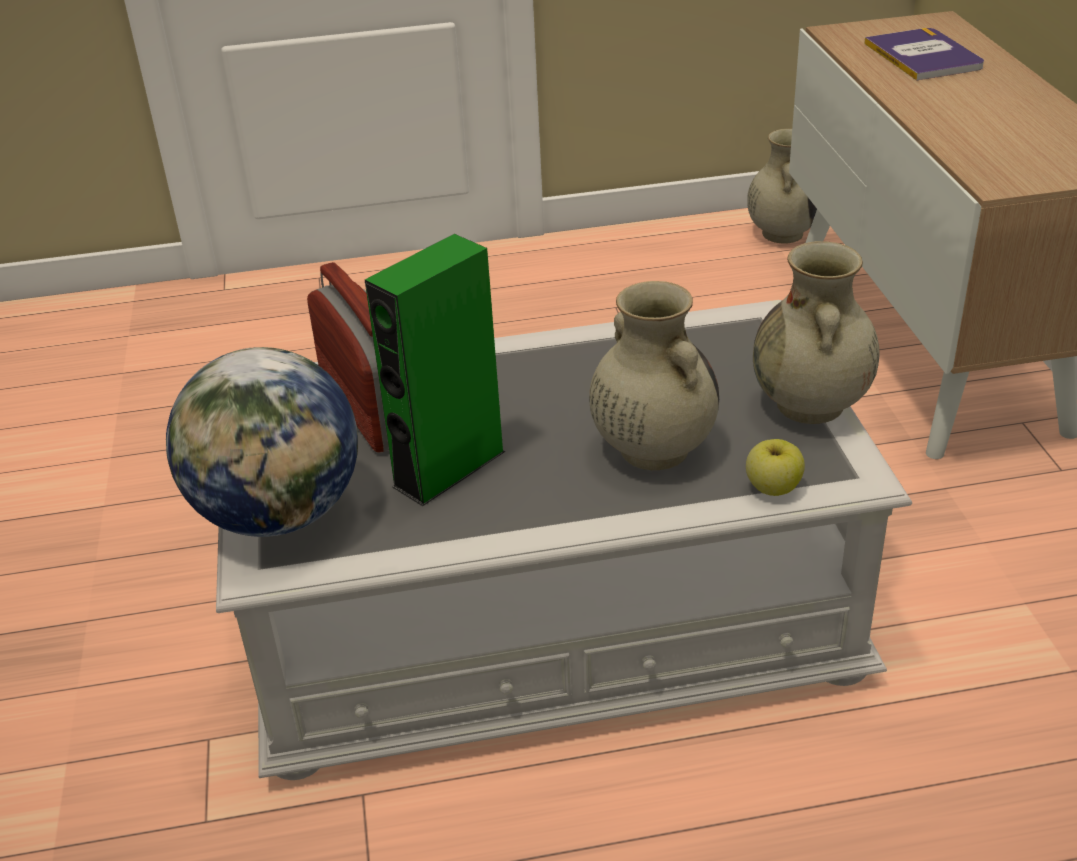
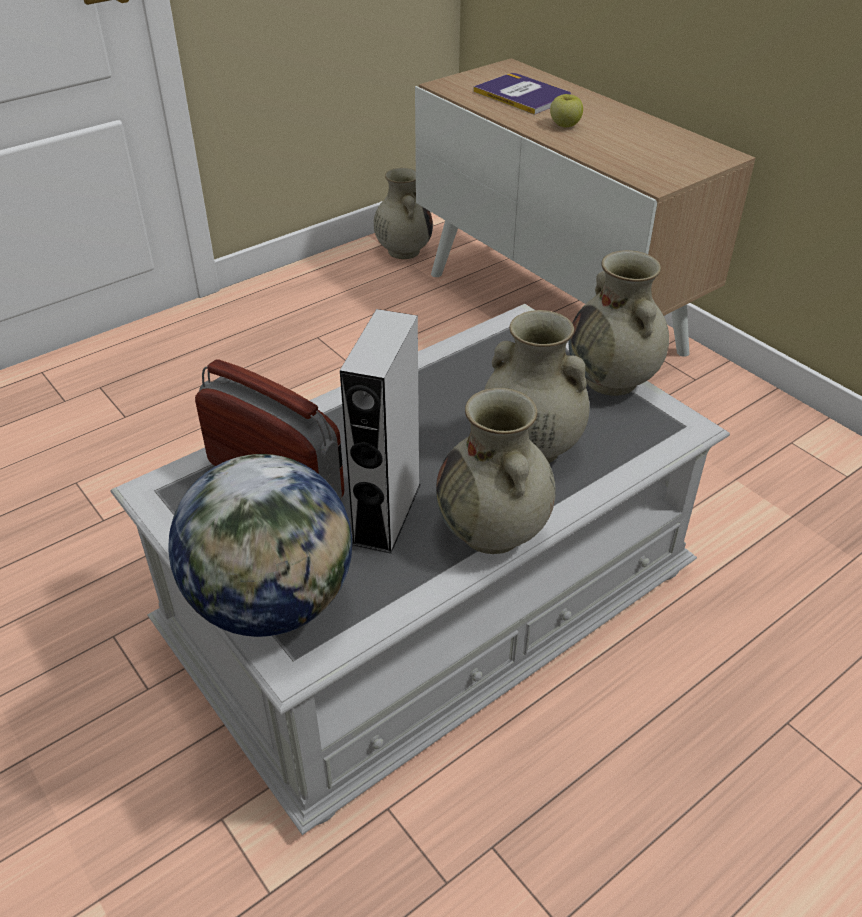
camera: 30 degrees left, 5 degrees up
(449, 469) = (387, 513): green speaker -> grey speaker
(539, 519) = (493, 533): none -> beige vase
(773, 487) = (637, 452): apple -> apple (565, 125)

